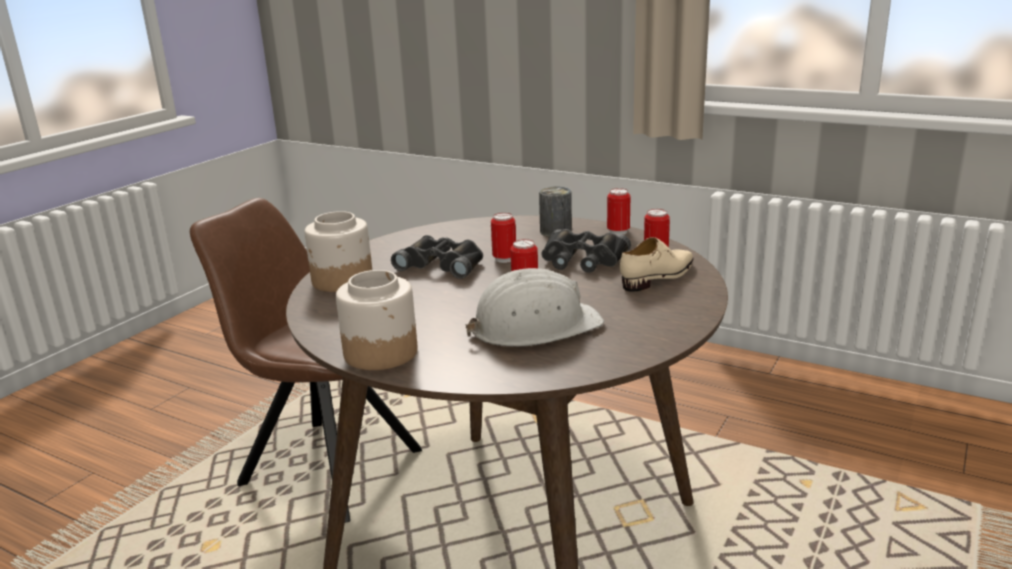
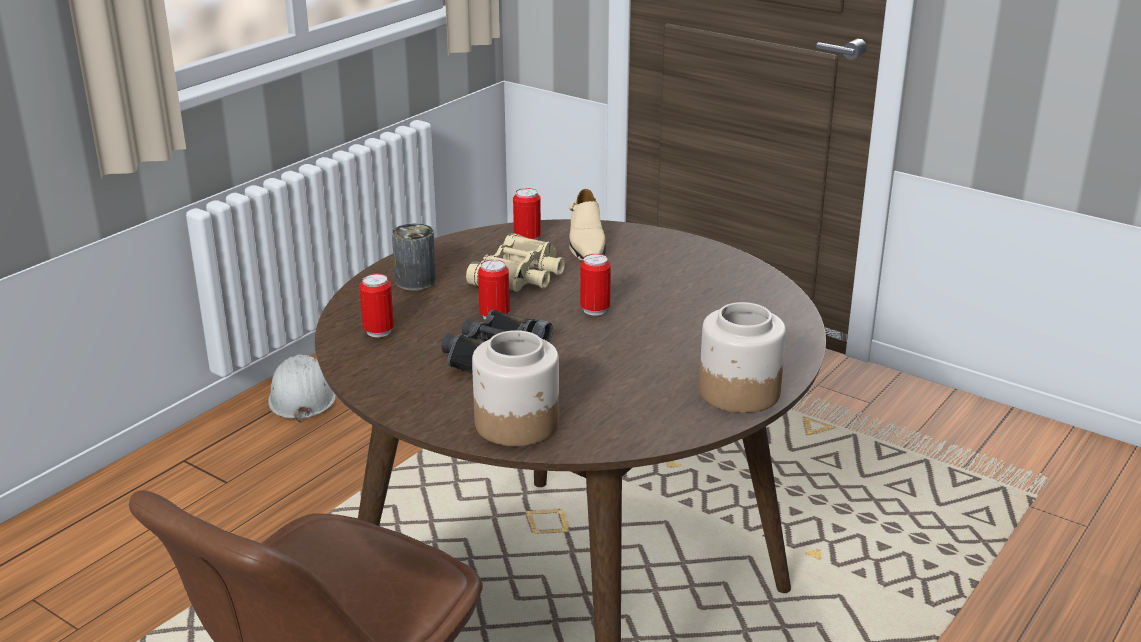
camera: 85 degrees left, 5 degrees up
(534, 326) = (691, 311): white hard hat -> white hard hat (302, 397)
(582, 260) = (520, 274): black binoculars -> beige binoculars
(618, 232) = (440, 248): can -> can (379, 331)
(658, 277) = (586, 244): beige shoe -> beige shoe turned 150 degrees counterclockwise

